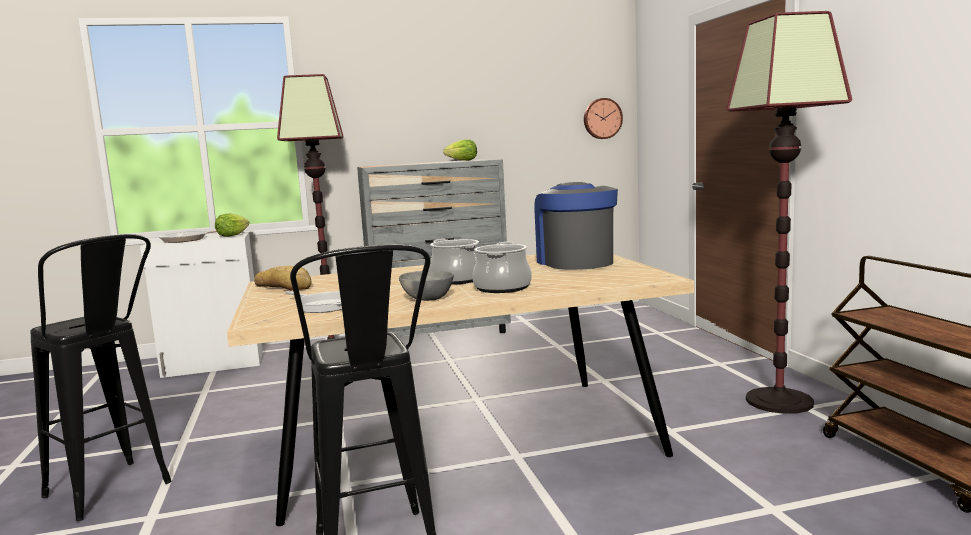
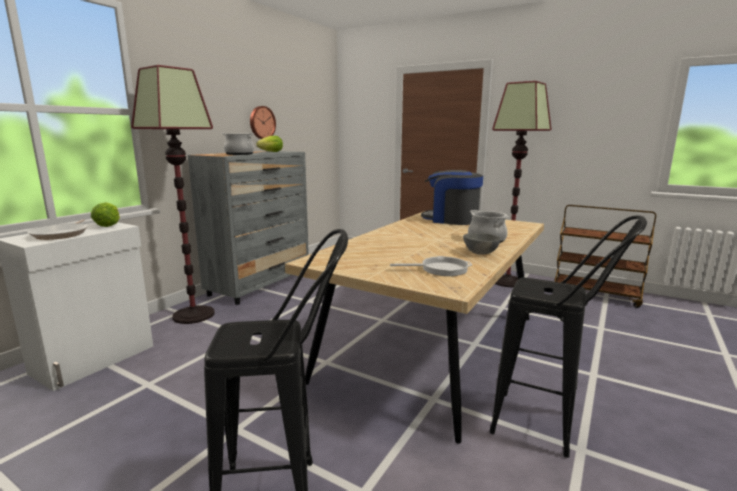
camera: 45 degrees left, 5 degrees up
(283, 287) = (342, 262): bread -> none
(456, 280) = (439, 239): cooking pot -> cooking pot (239, 154)
(602, 118) = (324, 125): wall clock -> wall clock (261, 122)

